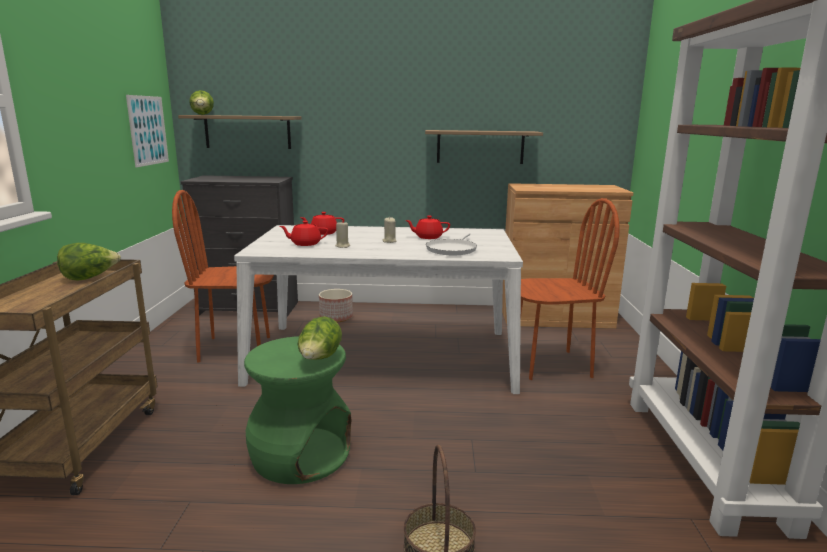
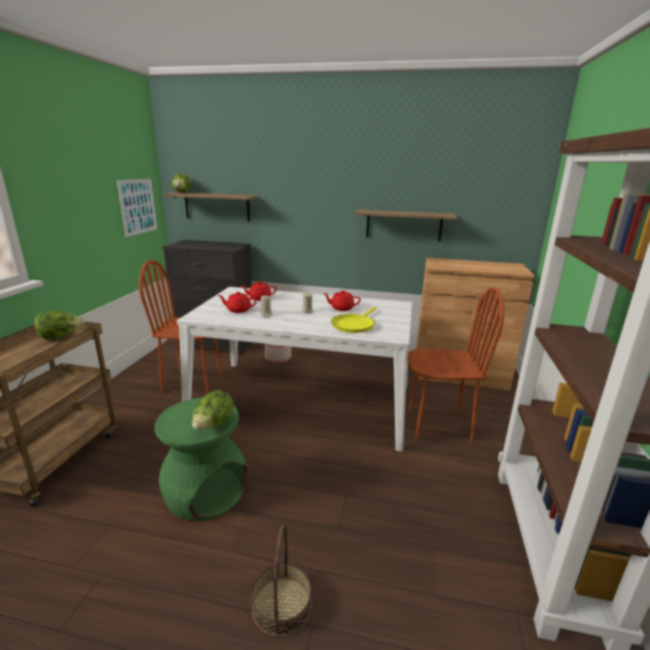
camera: 10 degrees right, 5 degrees up
(452, 249) = (354, 325): white frying pan -> yellow frying pan

